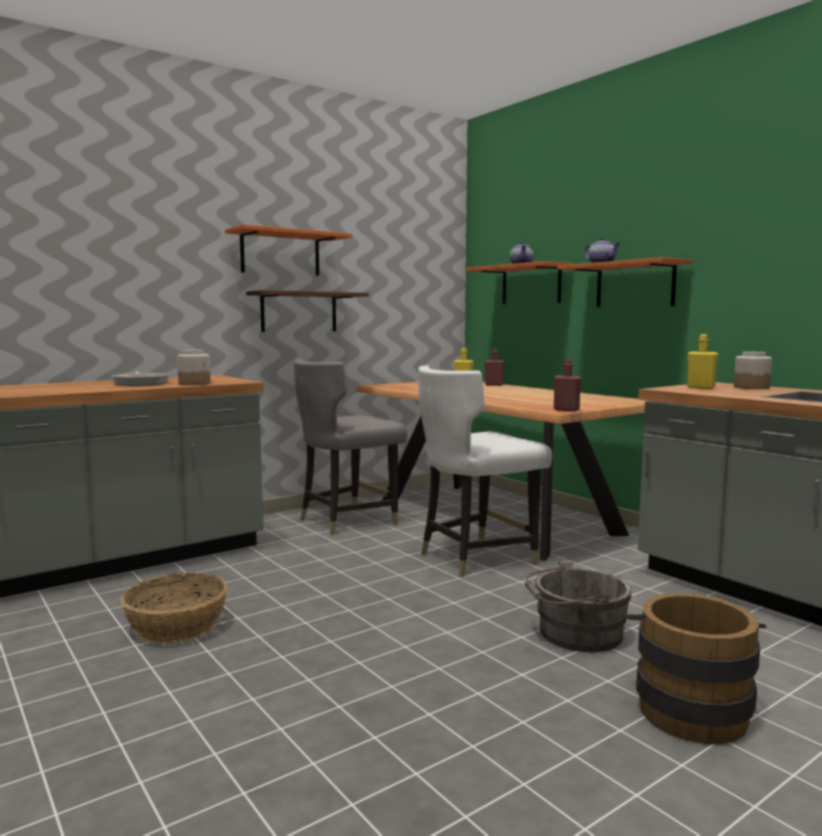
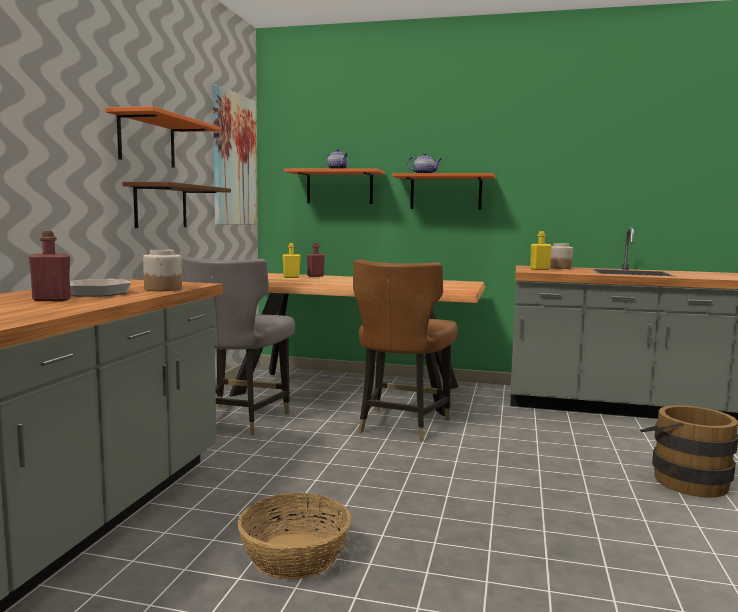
camera: 40 degrees left, 0 degrees up
(419, 262) = (234, 159): none -> picture
(476, 557) = (401, 425): white chair -> brown chair
(566, 410) = (462, 292): red bottle -> red bottle (51, 300)
(575, 634) = (560, 458): grey bucket -> none

